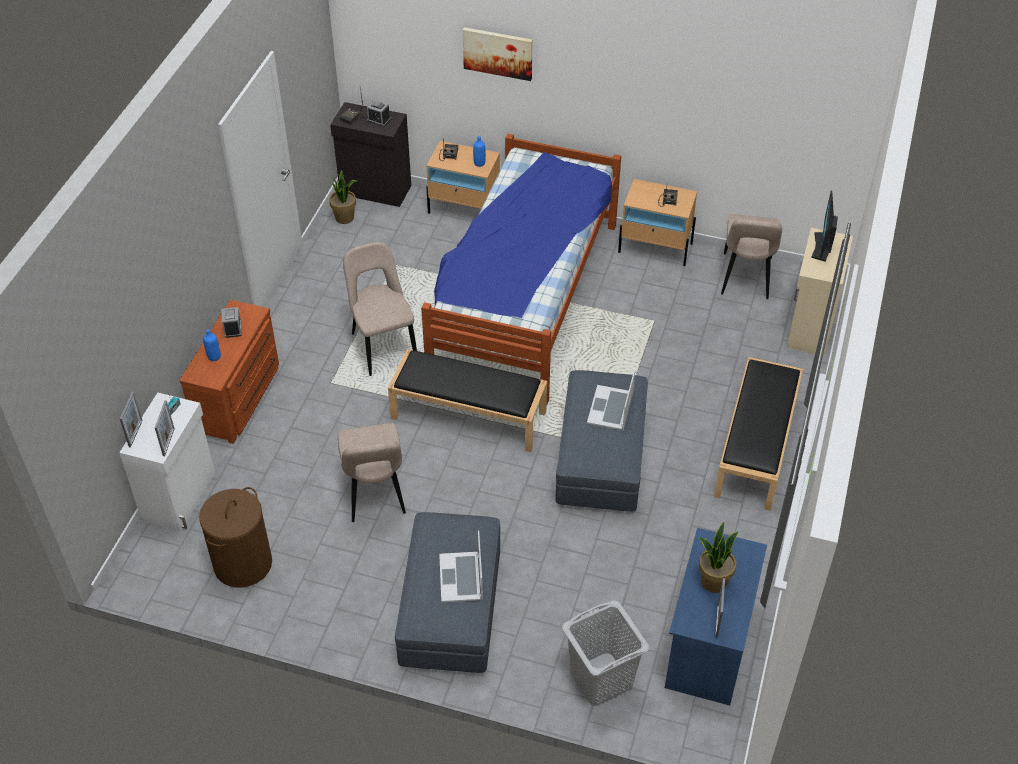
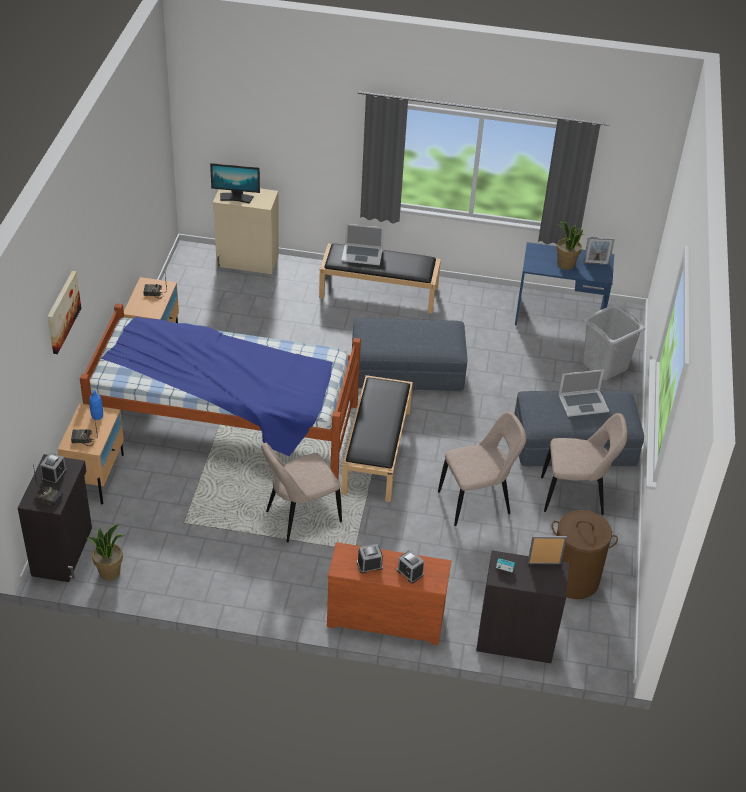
camera: 100 degrees left, 5 degrees down
(135, 433) = (541, 589): picture frame -> none
(180, 496) = (515, 639): white cabinet -> black cabinet
(214, 356) = (410, 572): blue bottle -> alarm clock
(610, 408) = (396, 332): laptop -> laptop (362, 254)
(745, 278) = (192, 293): beige chair -> beige chair (575, 496)

